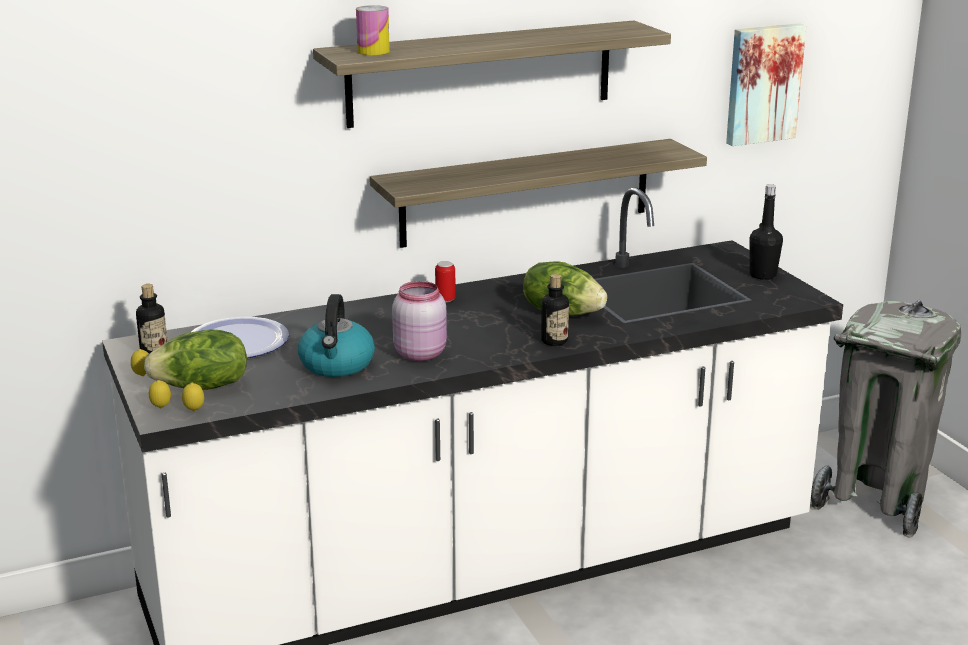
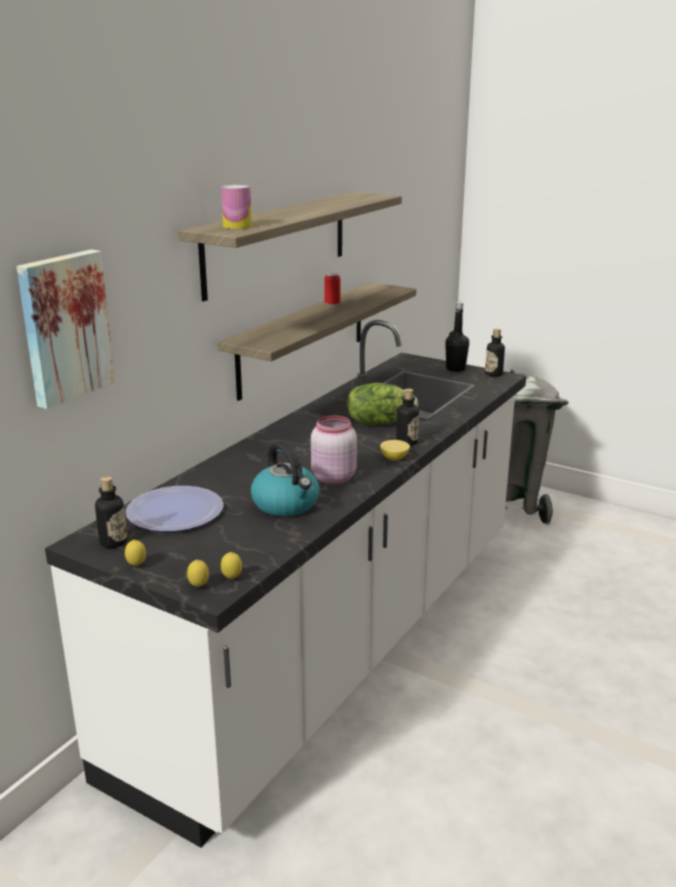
camera: 35 degrees left, 0 degrees up
(202, 387) = (206, 557): lettuce -> none
(445, 300) = (286, 435): can -> can (332, 304)
(512, 353) = (394, 458): none -> lemon
(762, 83) = (408, 235): picture -> picture (64, 327)
(801, 292) = (493, 374): none -> bottle

